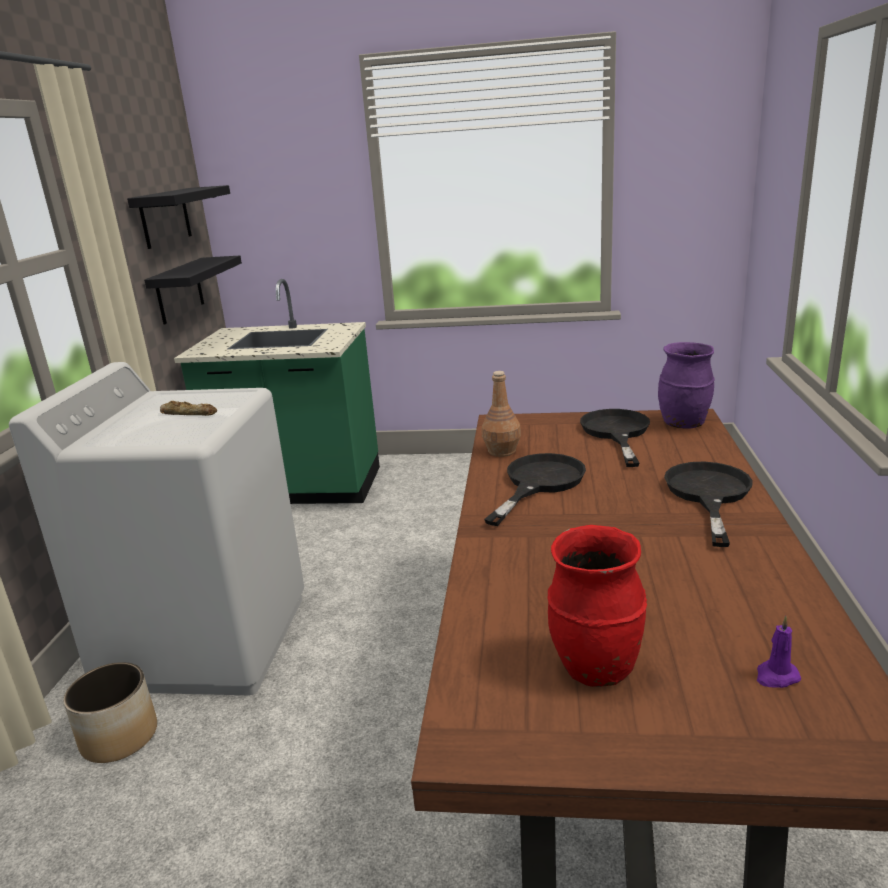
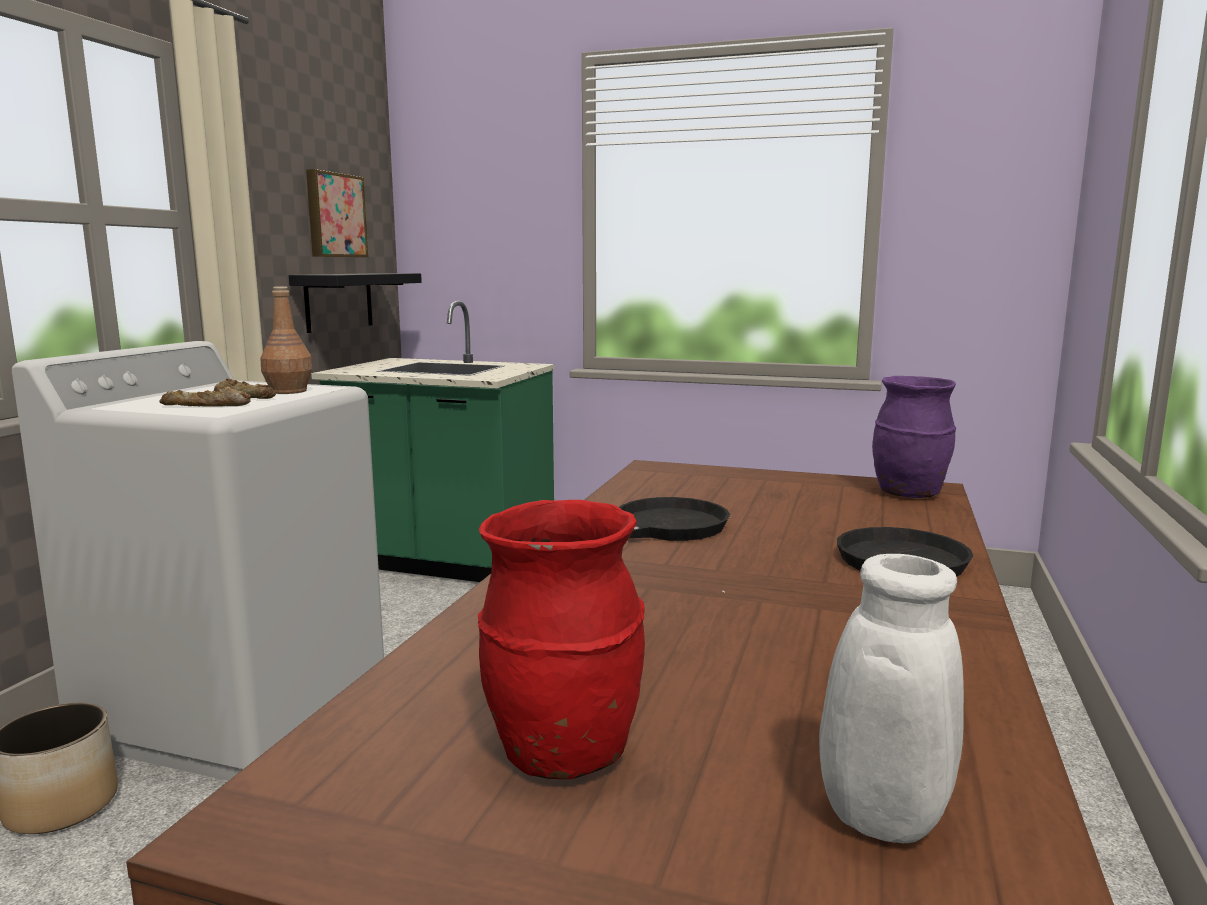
camera: 10 degrees right, 10 degrees down
(165, 217) = (334, 215): black shelf -> picture
(172, 430) = (206, 405): none -> bread
(502, 451) = (633, 494): brown bottle -> brown bottle (288, 391)
(616, 433) = (805, 493): black frying pan -> none
(776, 676) = (872, 820): purple candle -> white vase

